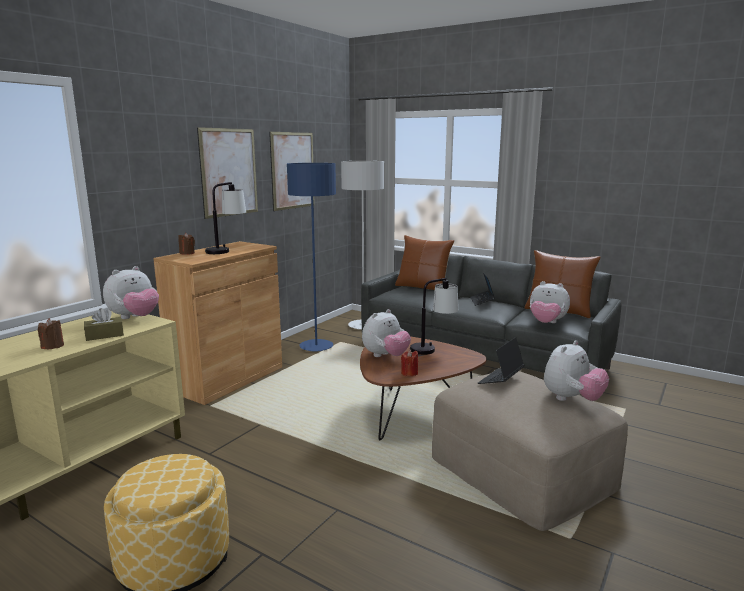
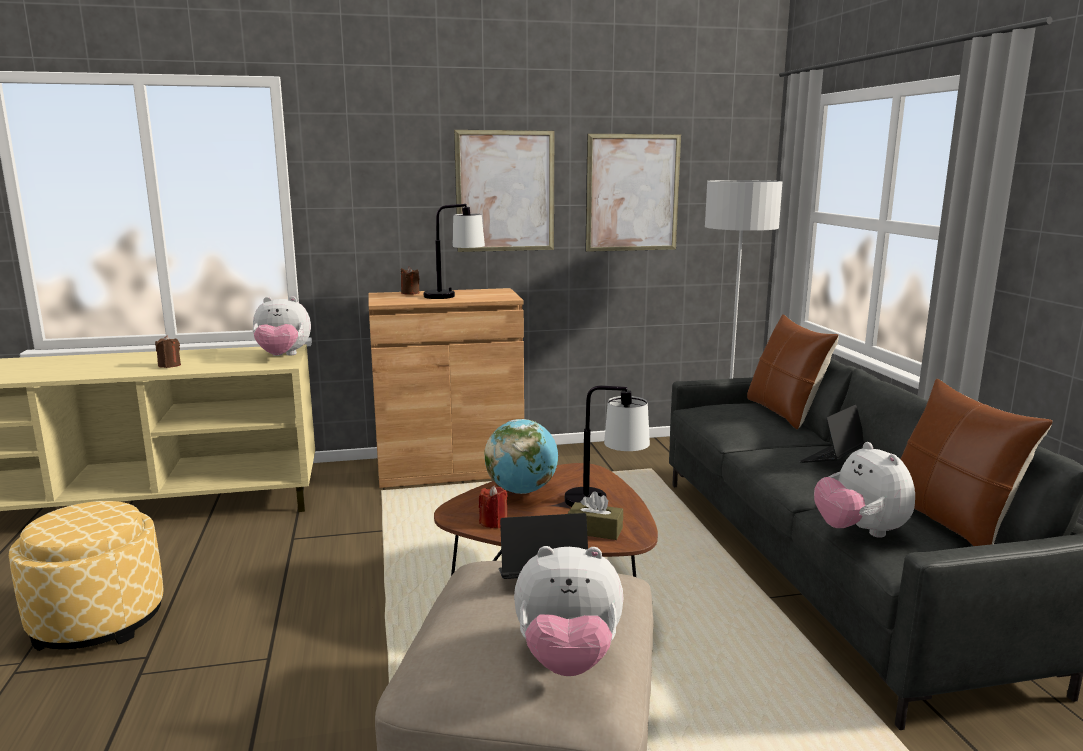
camera: 45 degrees right, 0 degrees up
(104, 335) = (219, 366): brown tissue box -> brown tissue box (595, 530)
(316, 347) = (609, 465): blue floor lamp -> none
(385, 356) = (521, 491): plush toy -> globe

